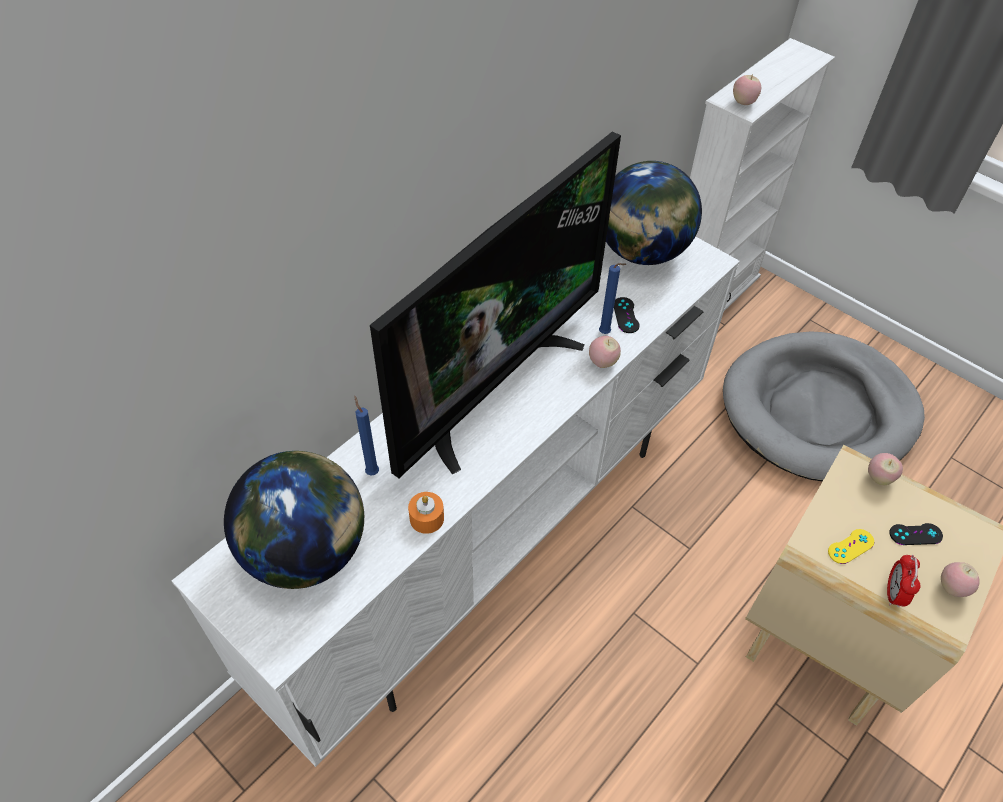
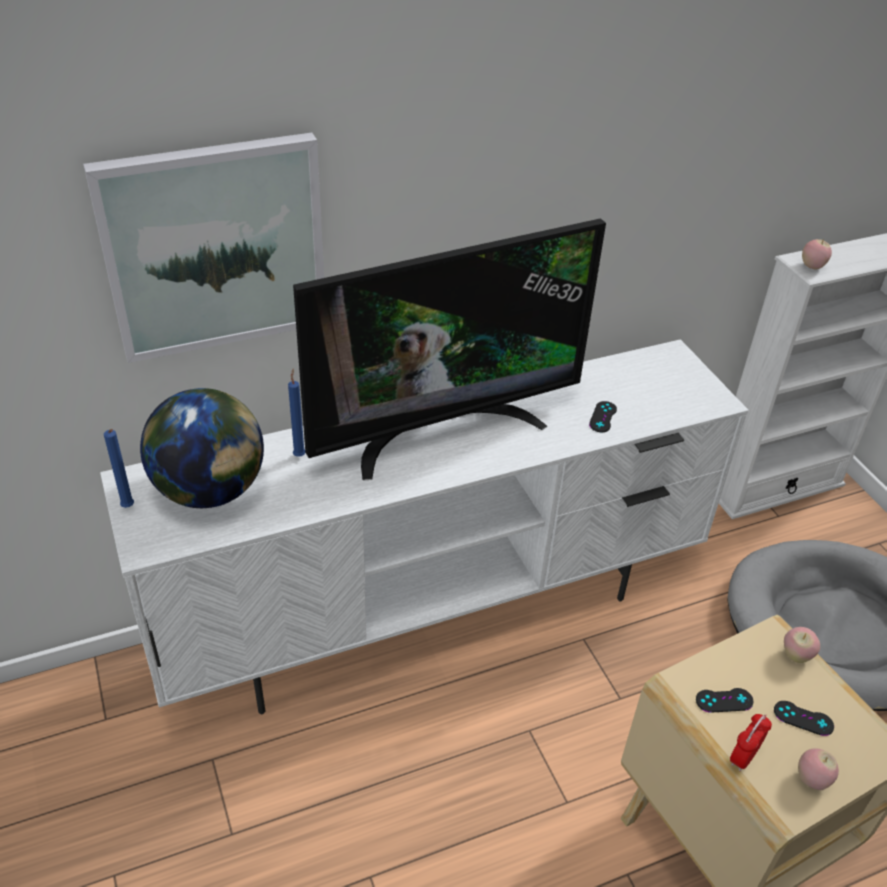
camera: 25 degrees right, 10 degrees down
(241, 304) = (215, 247): none -> picture
(427, 518) = (320, 503): orange candle -> none
(602, 362) = (554, 445): apple -> none
(606, 334) = (573, 425): blue candle -> blue candle (128, 508)
(642, 252) = (654, 373): globe -> none
(850, 546) = (724, 700): yellow game controller -> black game controller

